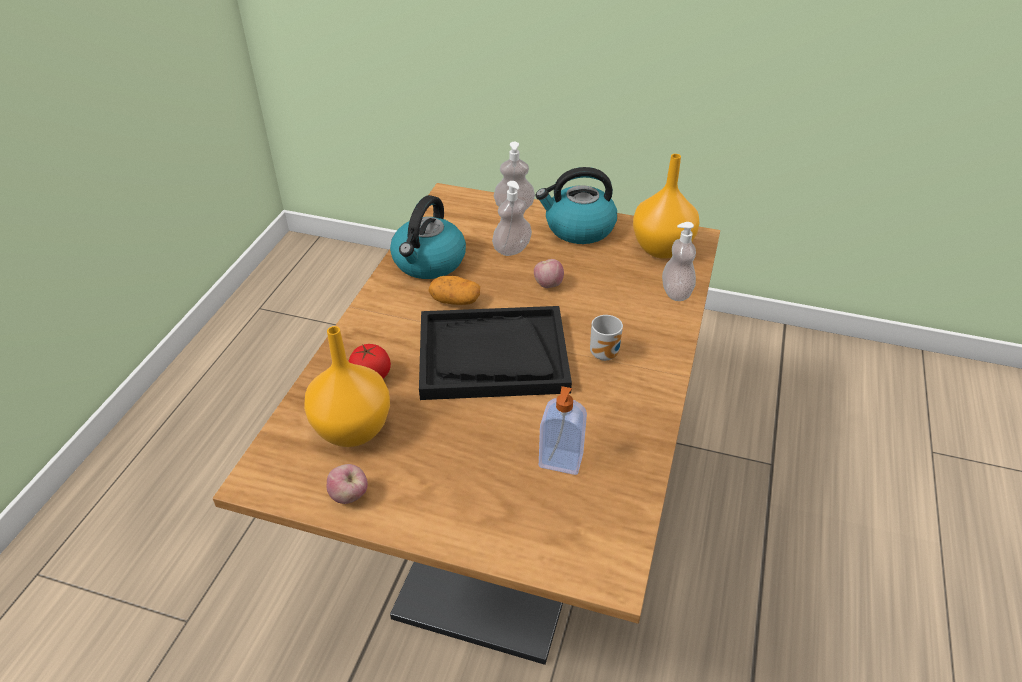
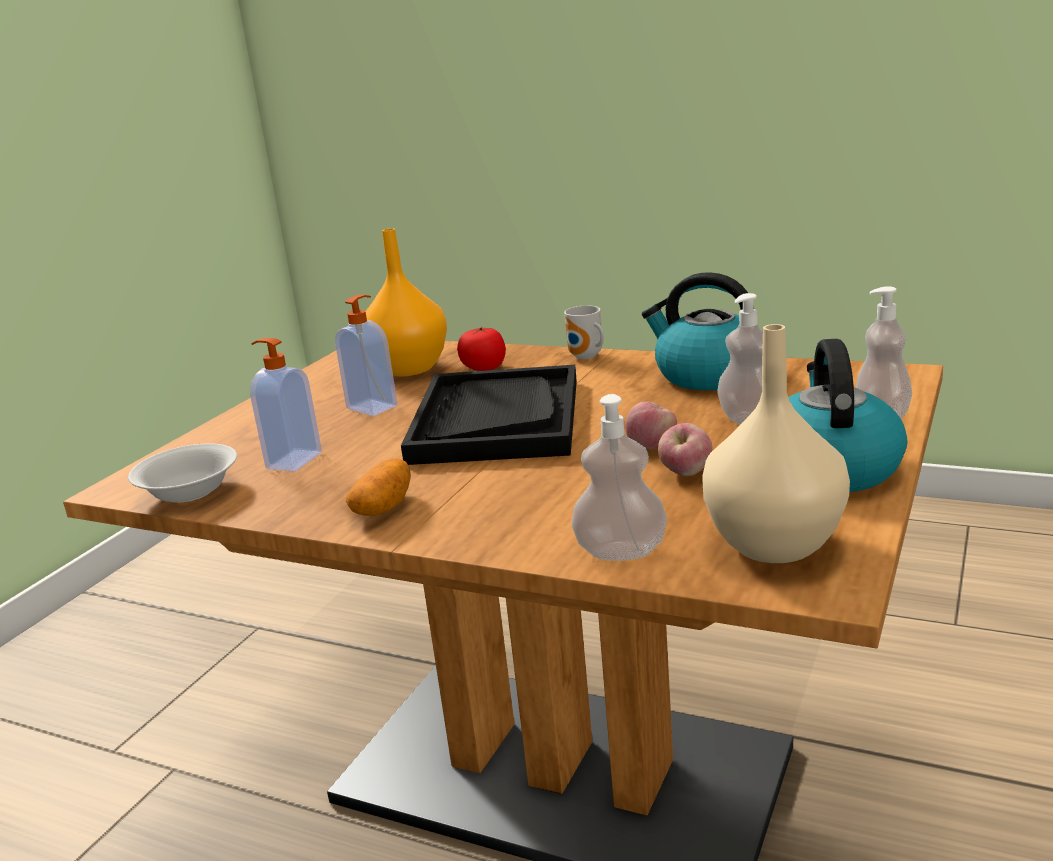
camera: 100 degrees right, 20 degrees down
(349, 496) = (323, 376): apple -> apple (686, 474)
(449, 435) = (373, 407): none -> soap dispenser
(455, 301) = (617, 394): potato -> potato (384, 507)
(606, 354) = (471, 488): mug -> mug (586, 357)
(618, 514) = (191, 491): none -> white bowl
(660, 248) = (774, 543): orange vase -> beige vase

